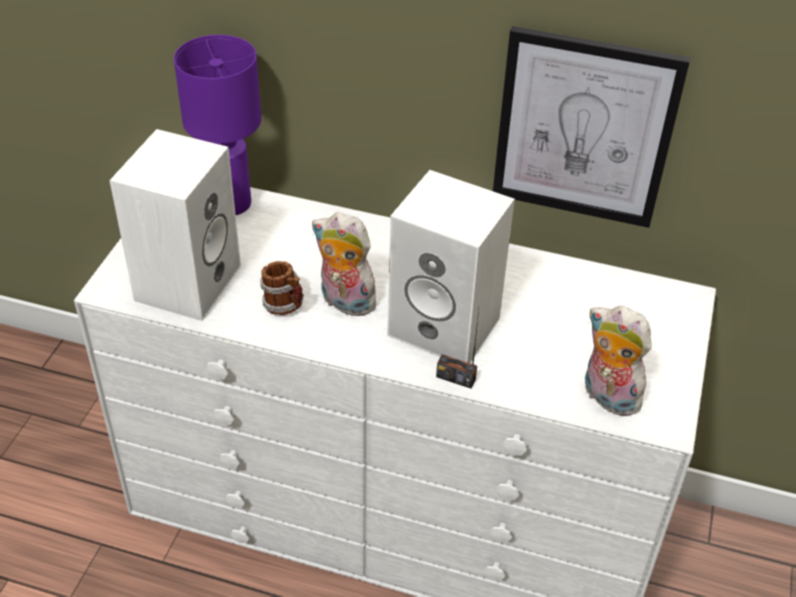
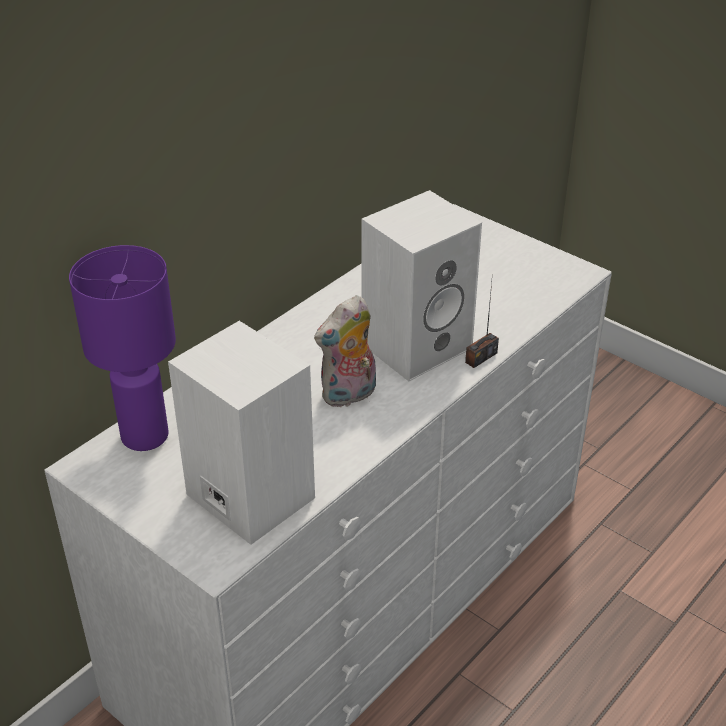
camera: 65 degrees left, 5 degrees down
(285, 306) = (330, 435): mug -> none
(584, 129) = (358, 135): picture -> none
(607, 397) = (540, 289): plush toy -> none

